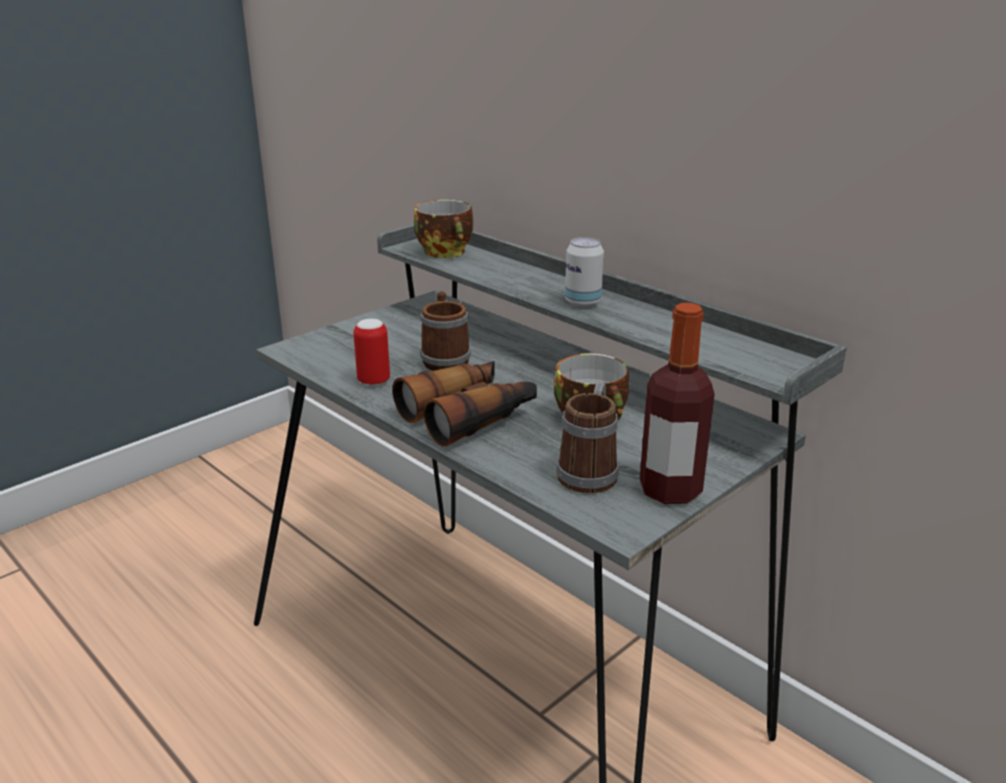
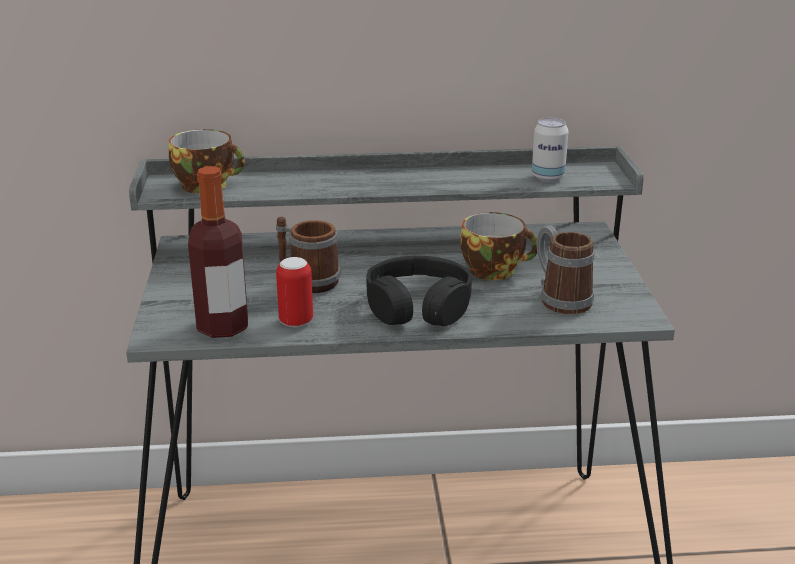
camera: 50 degrees left, 0 degrees up
(469, 415) = (418, 307): binoculars -> black headphones
(582, 302) = (406, 182): can -> can (547, 177)
(670, 490) = (616, 285): bottle -> bottle (223, 327)

